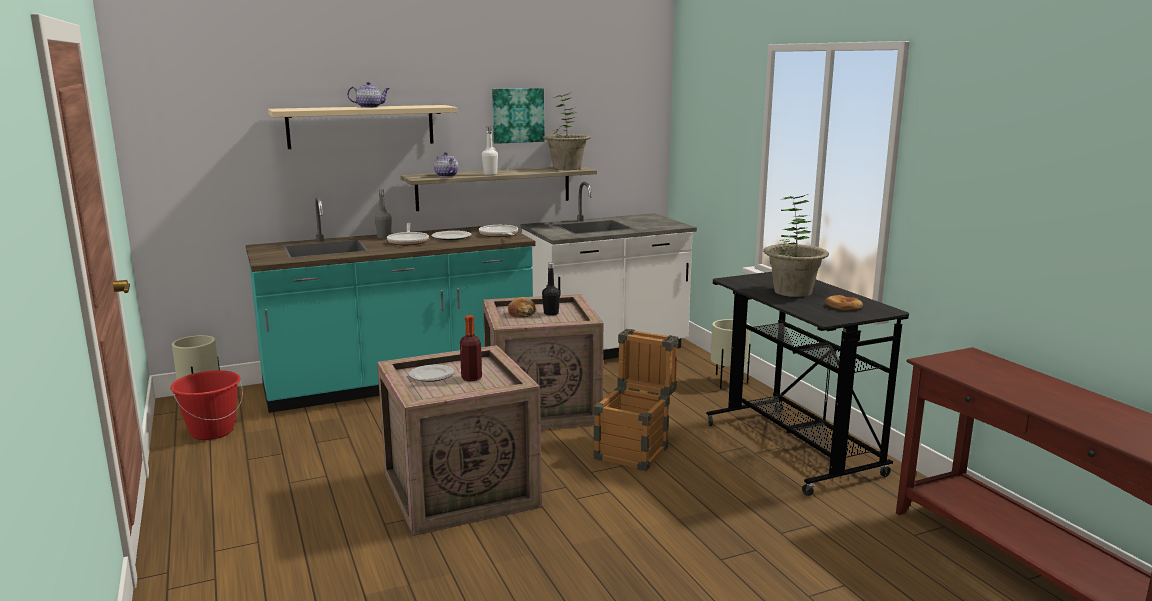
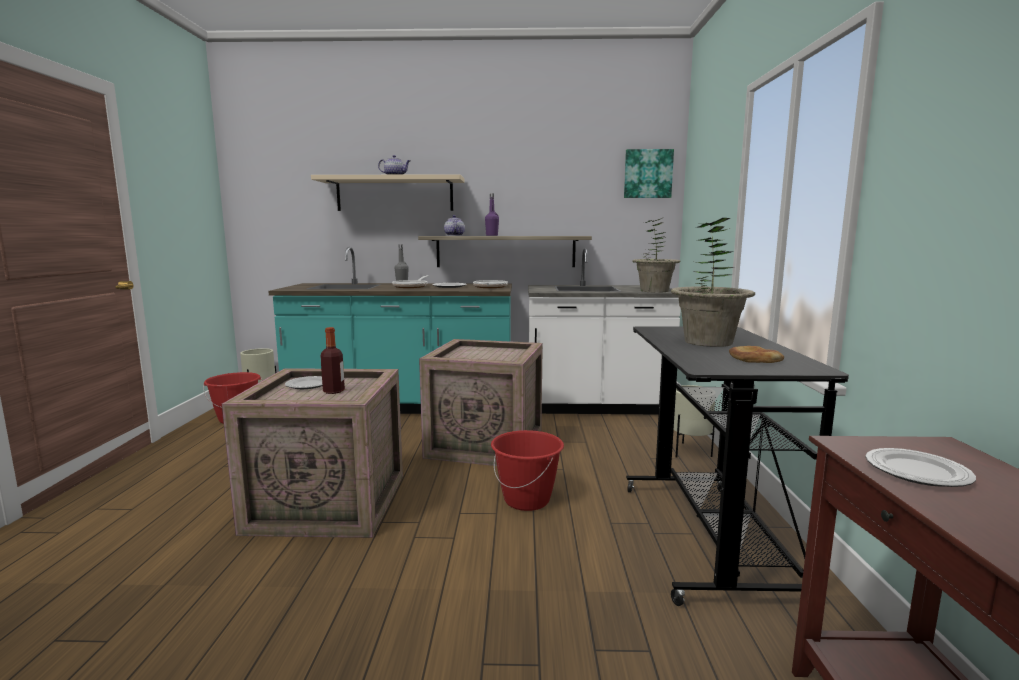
camera: 25 degrees right, 5 degrees down
(490, 174) = (492, 235): white bottle -> purple bottle
(517, 115) = (528, 188): picture -> picture (648, 174)
(521, 314) = (471, 352): bread -> none
(551, 313) = (496, 354): black bottle -> none
(567, 168) = (568, 235): potted plant -> potted plant (654, 291)
(635, 449) = (527, 500): crate -> red bucket
(973, 372) = (916, 471): none -> plate

